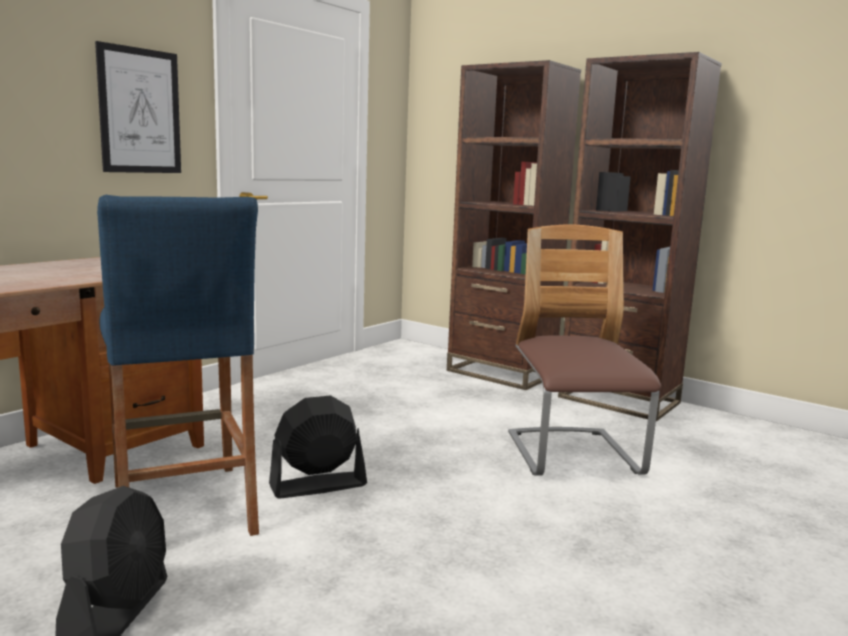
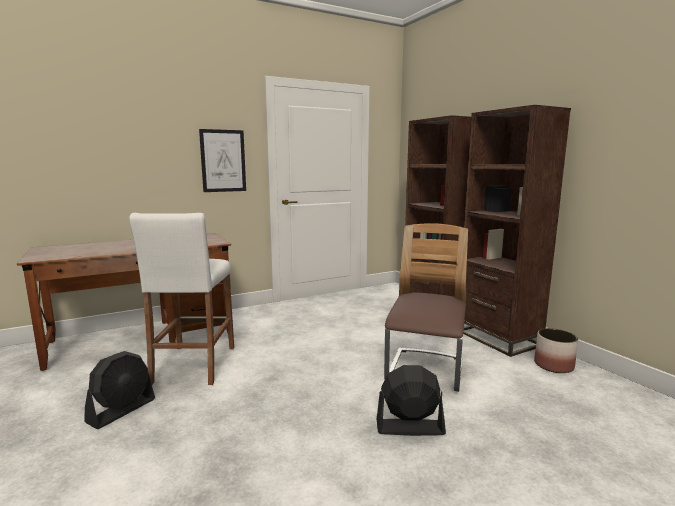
camera: 25 degrees right, 0 degrees up
(182, 507) = (194, 364): blue stool -> white stool
(317, 485) = (264, 364): black fan -> black fan (409, 427)
(715, 425) = (554, 366): none -> planter

